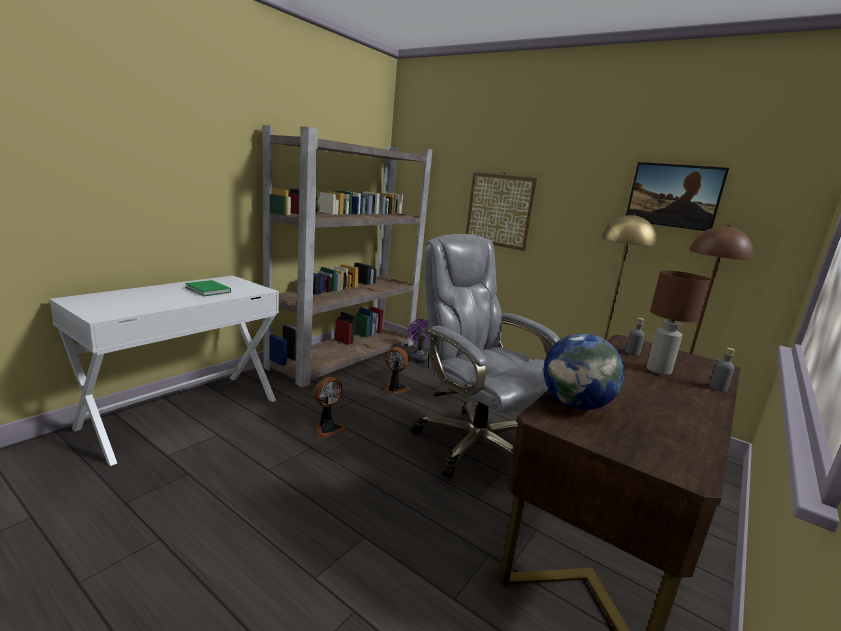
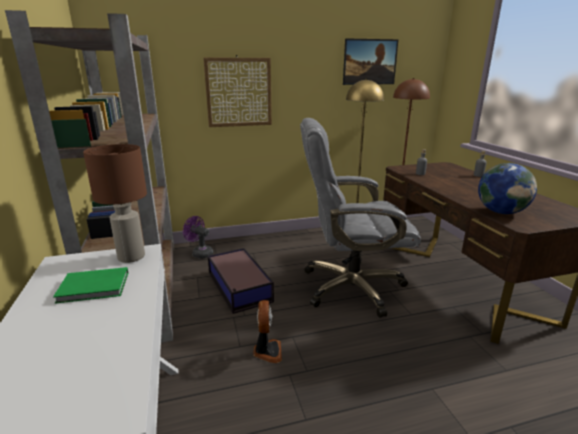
camera: 50 degrees left, 5 degrees up
(394, 389) = (239, 287): fan -> storage box
(658, 370) = (451, 178): brown table lamp -> brown table lamp (131, 257)

